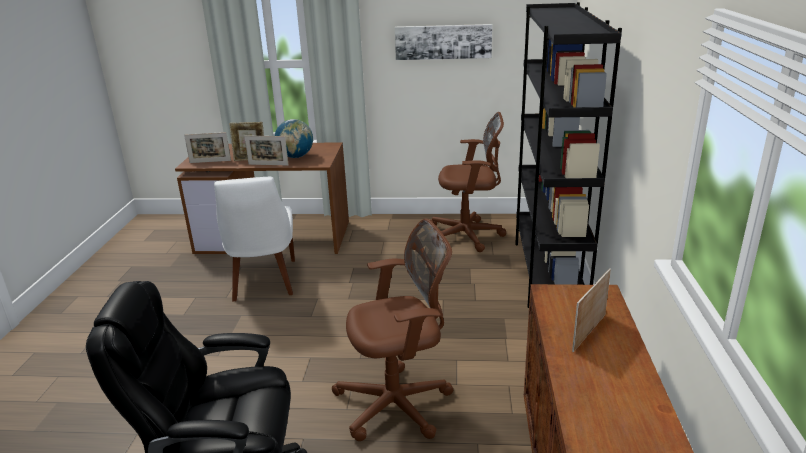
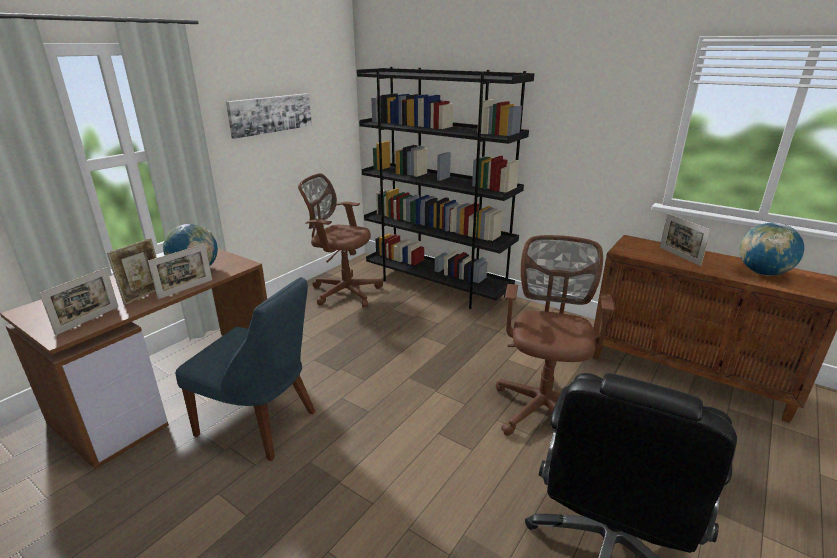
camera: 60 degrees left, 0 degrees up
(264, 282) = (261, 424): white chair -> blue chair
(468, 235) = (343, 291): brown office chair -> brown office chair turned 105 degrees counterclockwise
(614, 407) = (762, 273): none -> globe

